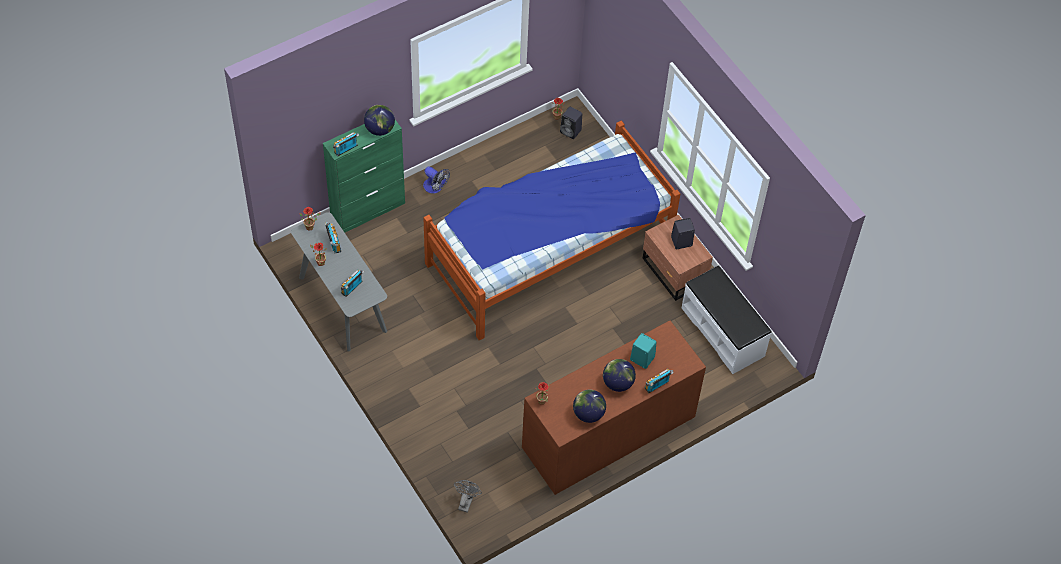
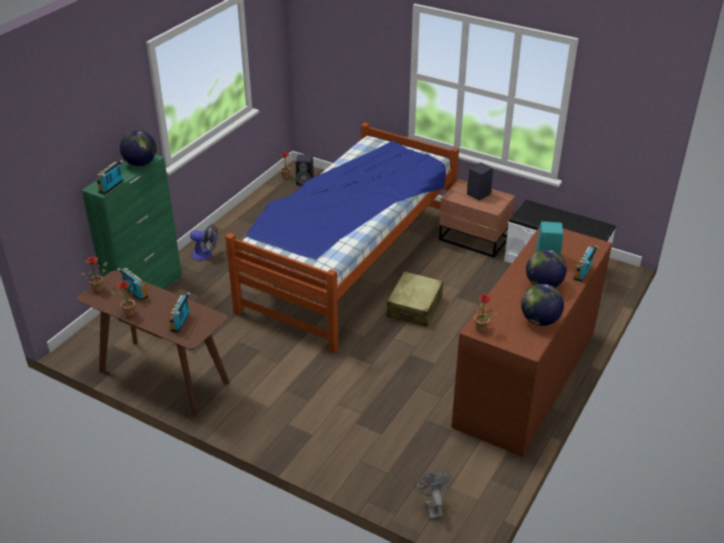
camera: 25 degrees left, 20 degrees down
(342, 304) = (163, 377): grey console table -> brown console table
(571, 323) = (414, 306): none -> beige suitcase

